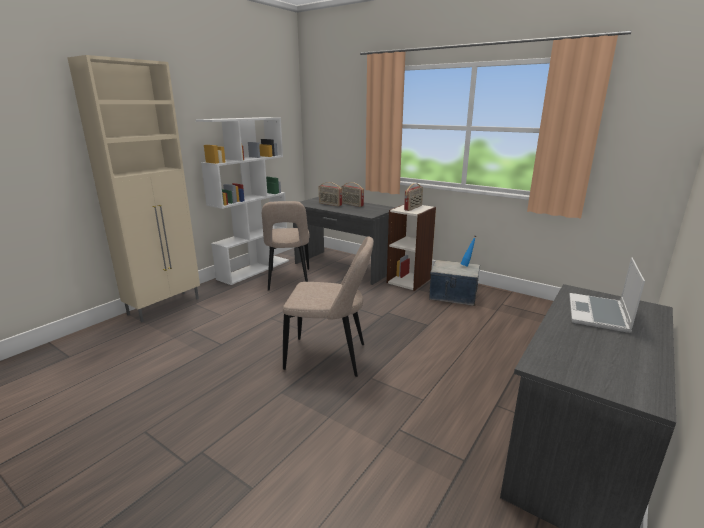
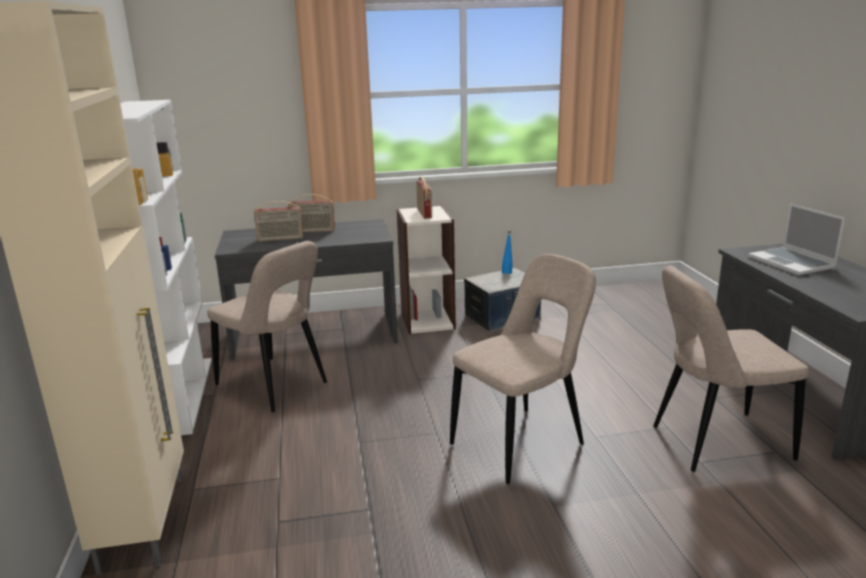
camera: 45 degrees left, 0 degrees up
(432, 426) = (714, 443): none -> beige chair

